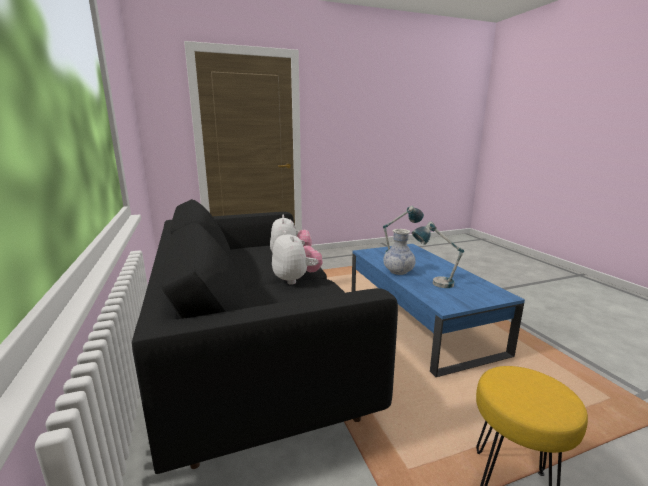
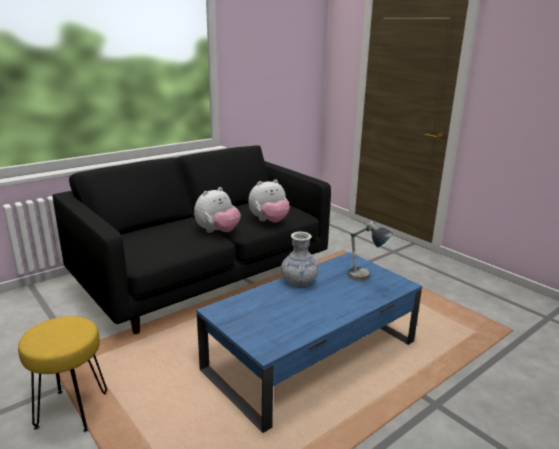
camera: 70 degrees right, 5 degrees up
(433, 283) = (277, 303): table lamp -> none

